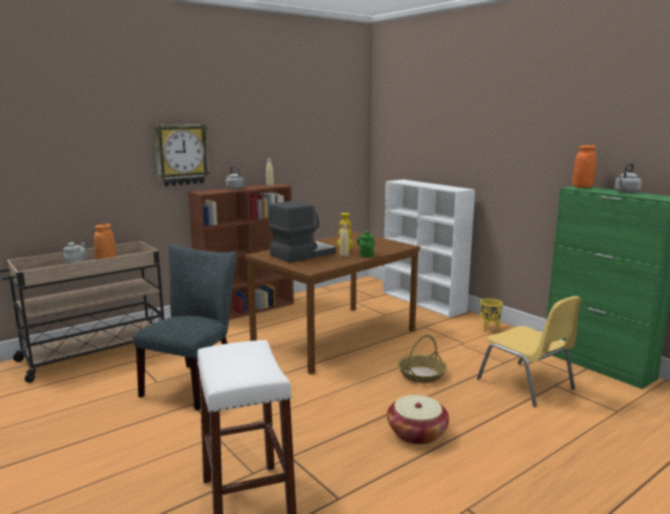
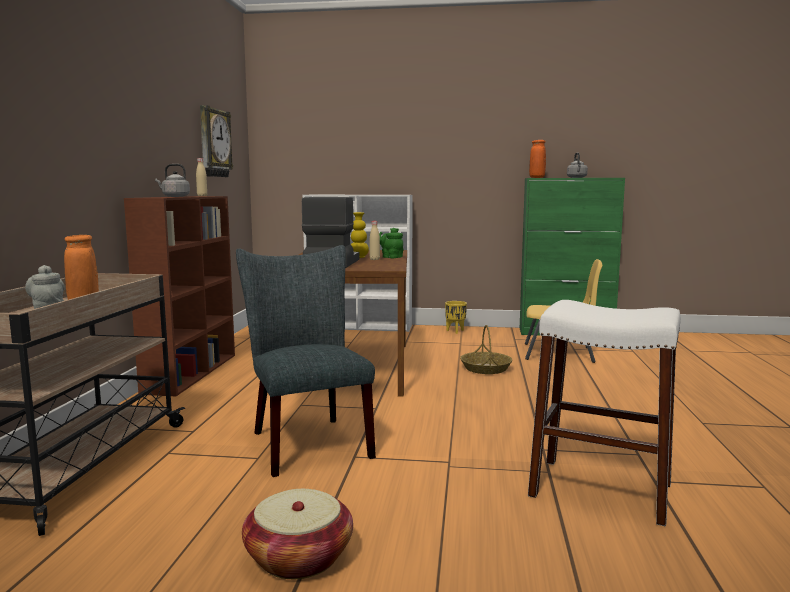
camera: 45 degrees left, 5 degrees down
(181, 154) = (112, 140): wall clock -> wall clock (213, 143)
(417, 433) = (576, 400): basket -> basket (299, 558)

